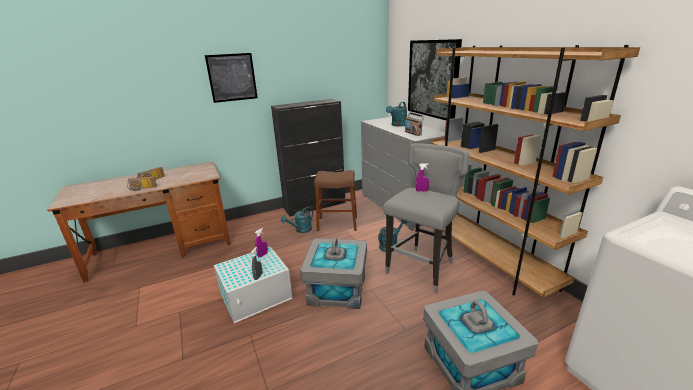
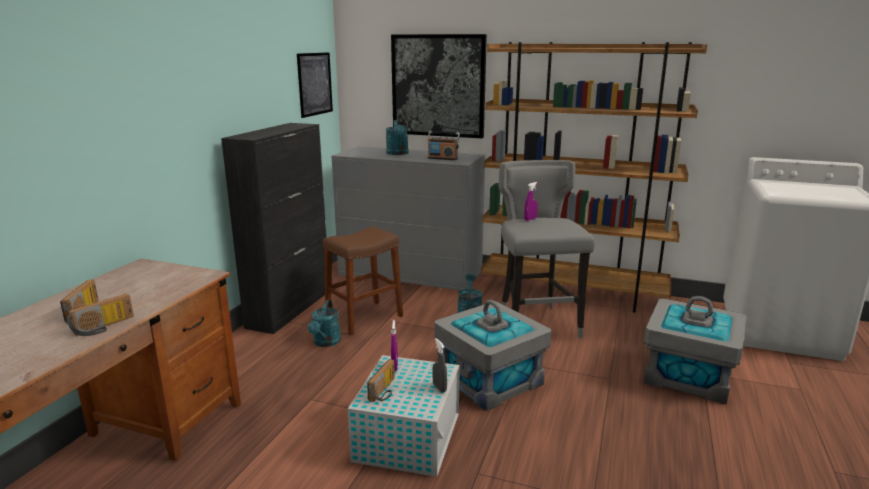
camera: 45 degrees left, 5 degrees down
(232, 77) = (163, 87): picture -> picture (315, 84)
(238, 265) = (385, 391): none -> radio

